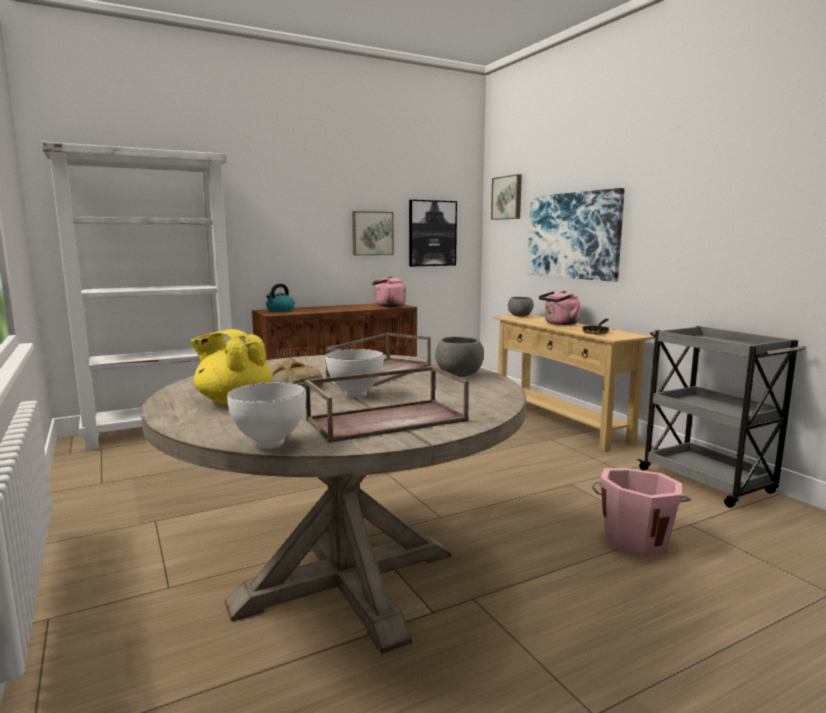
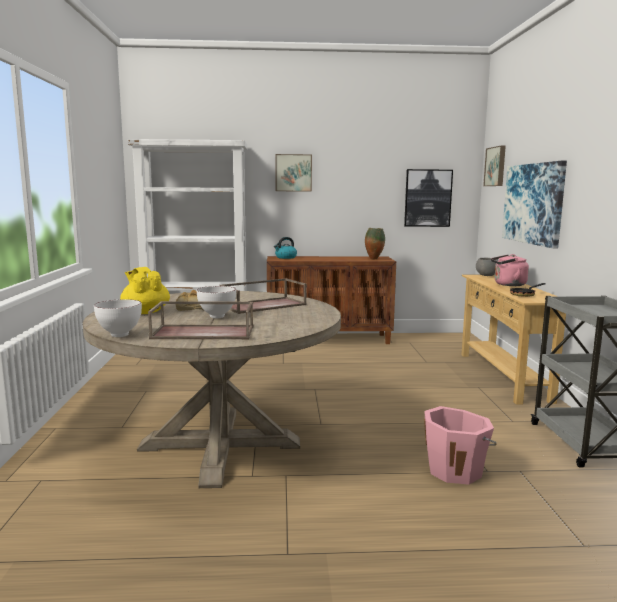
camera: 25 degrees right, 0 degrees up
(372, 233) = (370, 198): picture -> picture (293, 173)
(388, 306) = (374, 259): pink kettle -> vase
(459, 375) = (309, 313): grey bowl -> none

